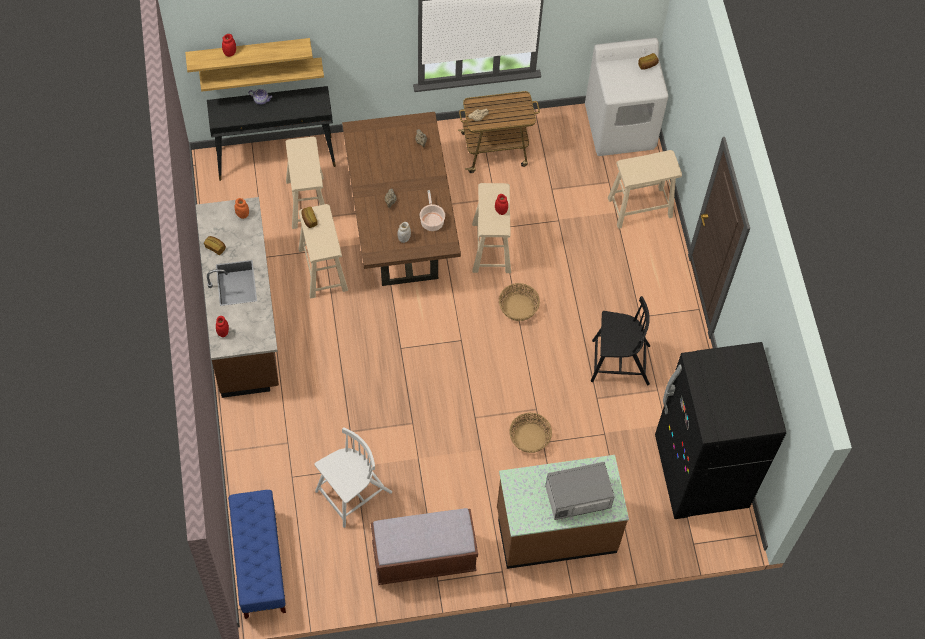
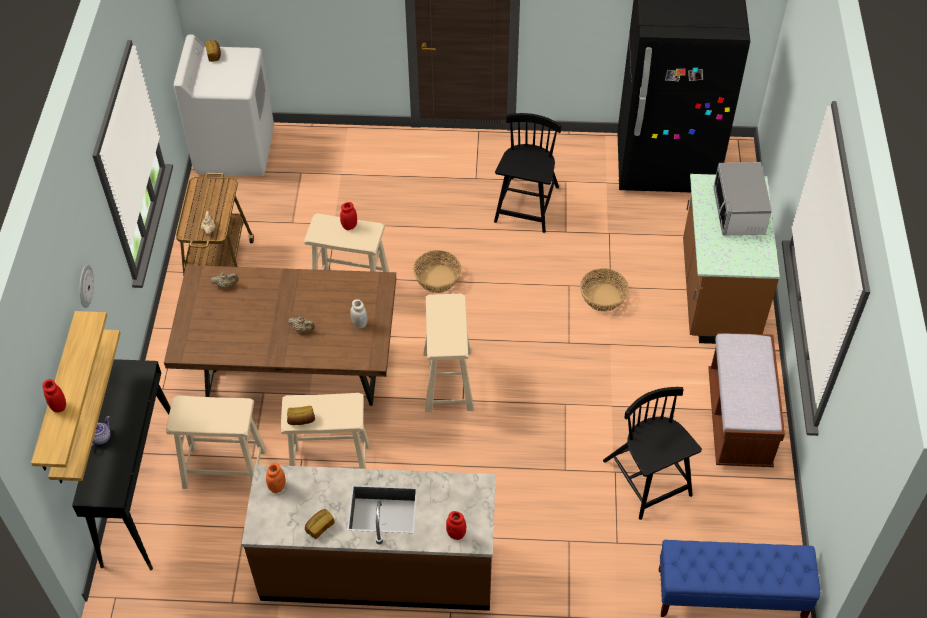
camera: 75 degrees left, 10 degrees down
(336, 38) = (85, 286): none -> wall clock
(352, 493) = (648, 479): white chair -> black chair
(432, 220) = (342, 292): cooking pot -> none
(639, 207) = (341, 154): beige stool -> beige stool (448, 381)

